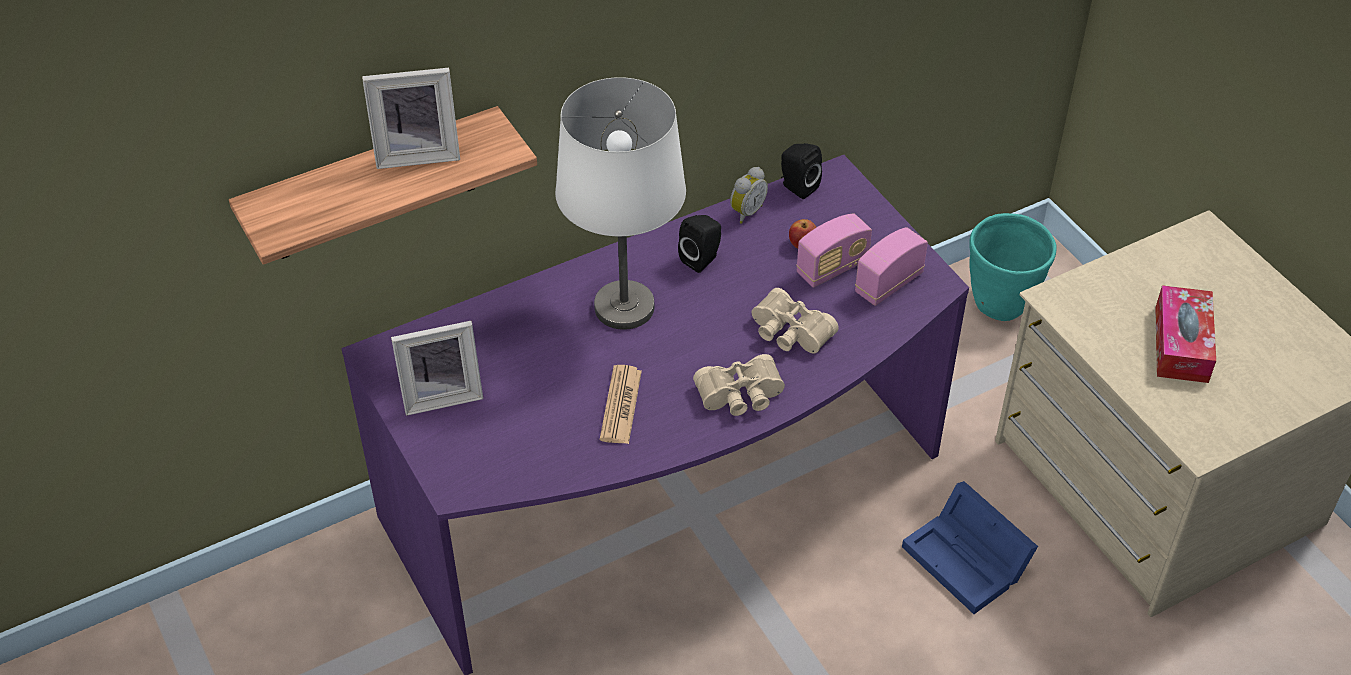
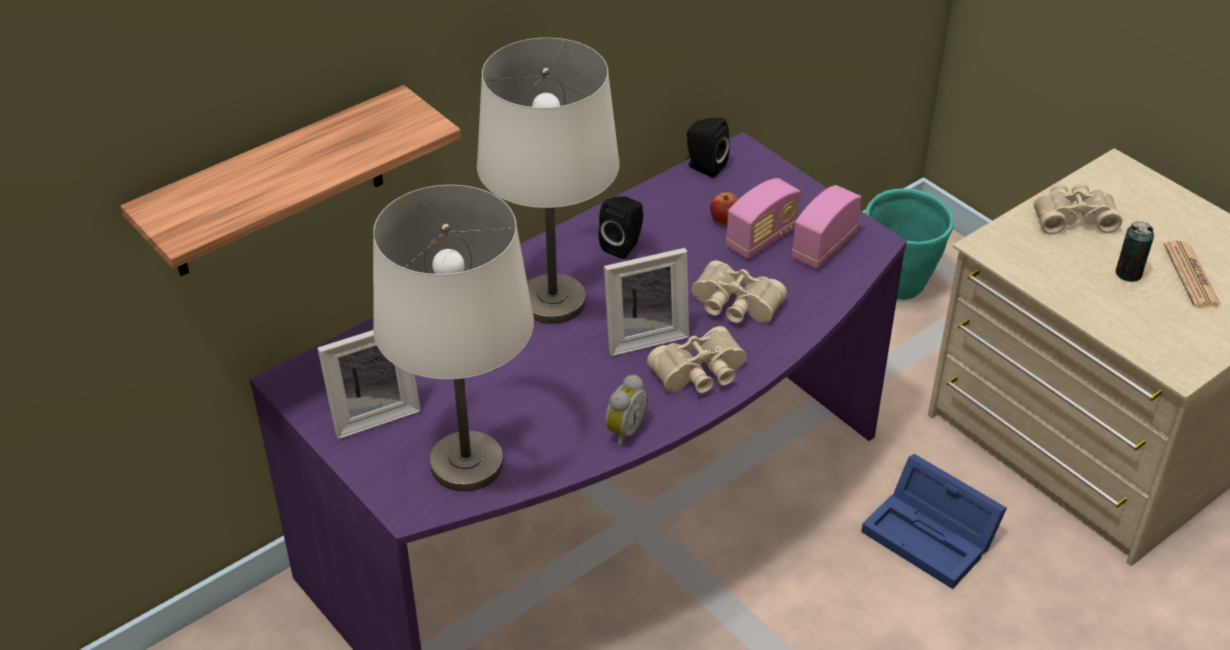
camera: 10 degrees left, 5 degrees down
(417, 153) = (326, 138): picture frame -> picture frame (644, 335)
(511, 455) = (466, 465): none -> white table lamp
(621, 405) = (573, 399): newspaper -> newspaper (1191, 276)
(746, 212) = (657, 196): alarm clock -> alarm clock (623, 431)
(1144, 279) = (1073, 217): none -> beige binoculars
(1181, 344) = (1128, 273): tissue box -> can

